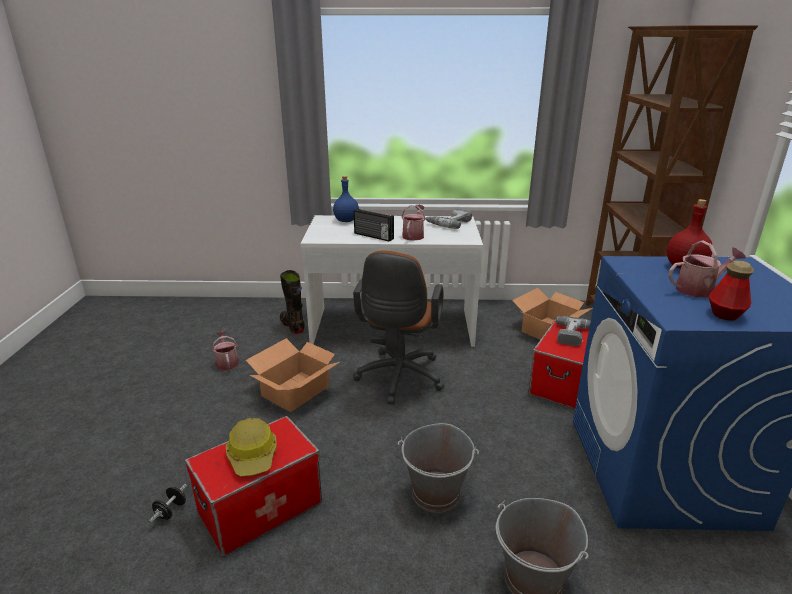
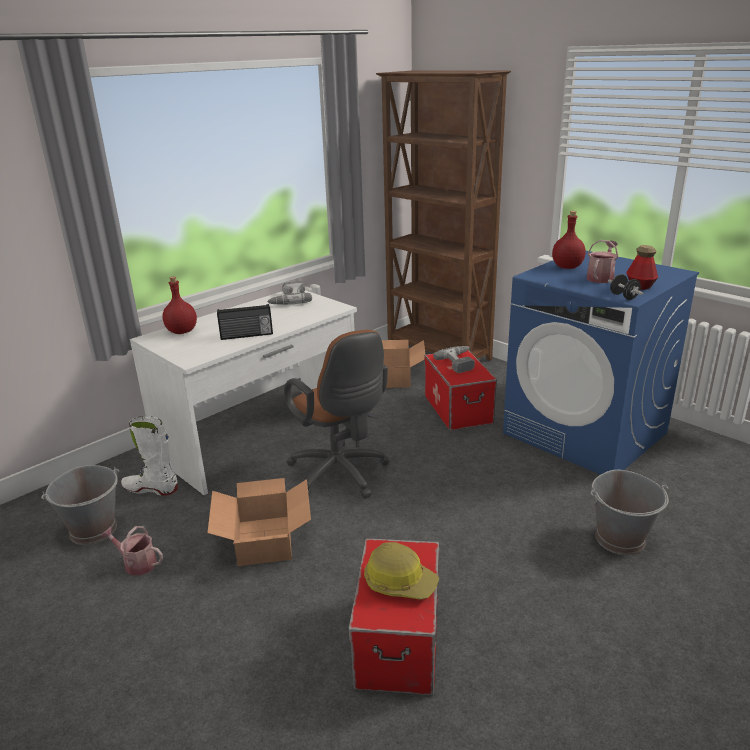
camera: 45 degrees left, 0 degrees up
(171, 511) = (327, 710): black dumbbell -> black dumbbell (623, 297)
(292, 326) = (151, 489): black boot -> white boot
(346, 220) = (182, 331): blue bottle -> red bottle
(414, 235) = (282, 321): watering can -> none
(436, 494) = (499, 534): grey bucket -> grey bucket (94, 530)

